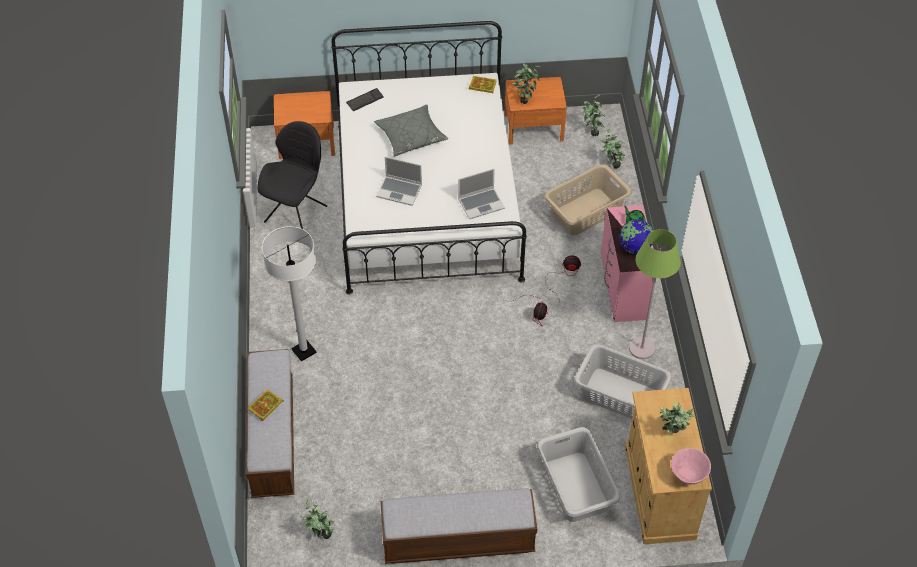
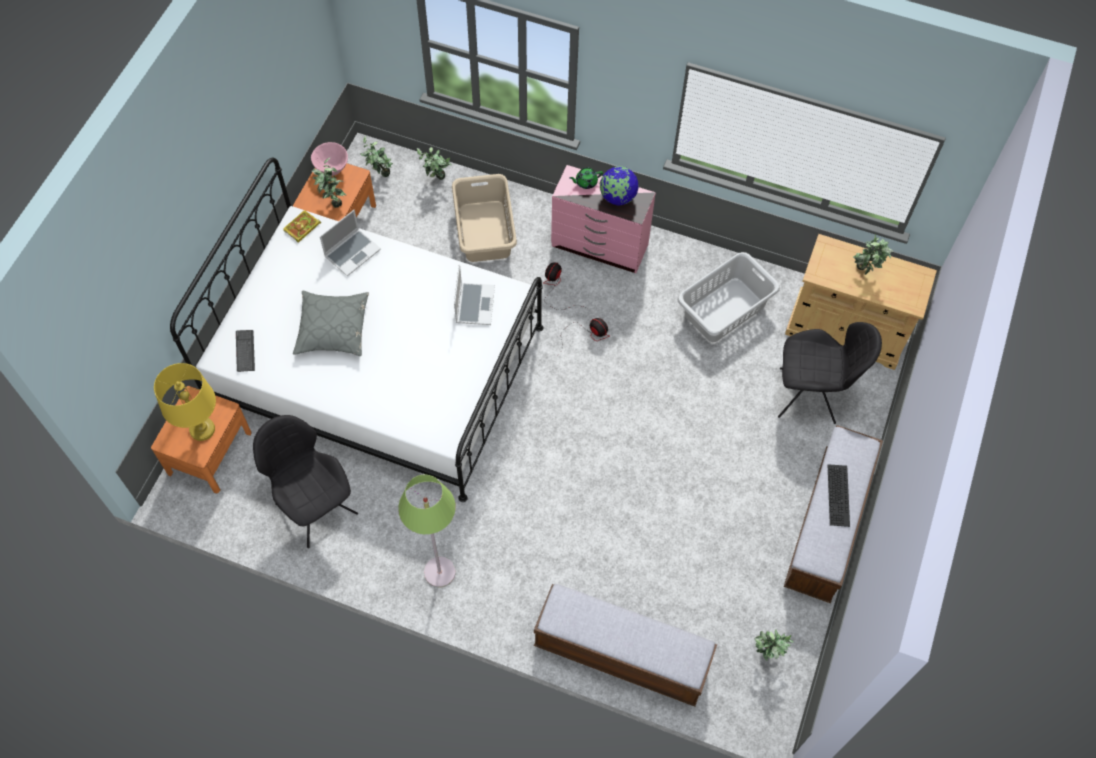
camera: 65 degrees left, 10 degrees up
(265, 407) = (624, 637): book -> none
(301, 112) = (202, 429): none -> yellow table lamp
(304, 351) = (521, 577): white floor lamp -> none
(400, 191) = (409, 373): laptop -> laptop (352, 252)
(462, 510) = (839, 496): none -> keyboard
(575, 487) = (810, 396): grey laundry basket -> black chair
(641, 348) = (679, 266): green floor lamp -> green floor lamp (439, 572)
(688, 476) = (916, 281): pink bowl -> pink bowl (332, 170)

